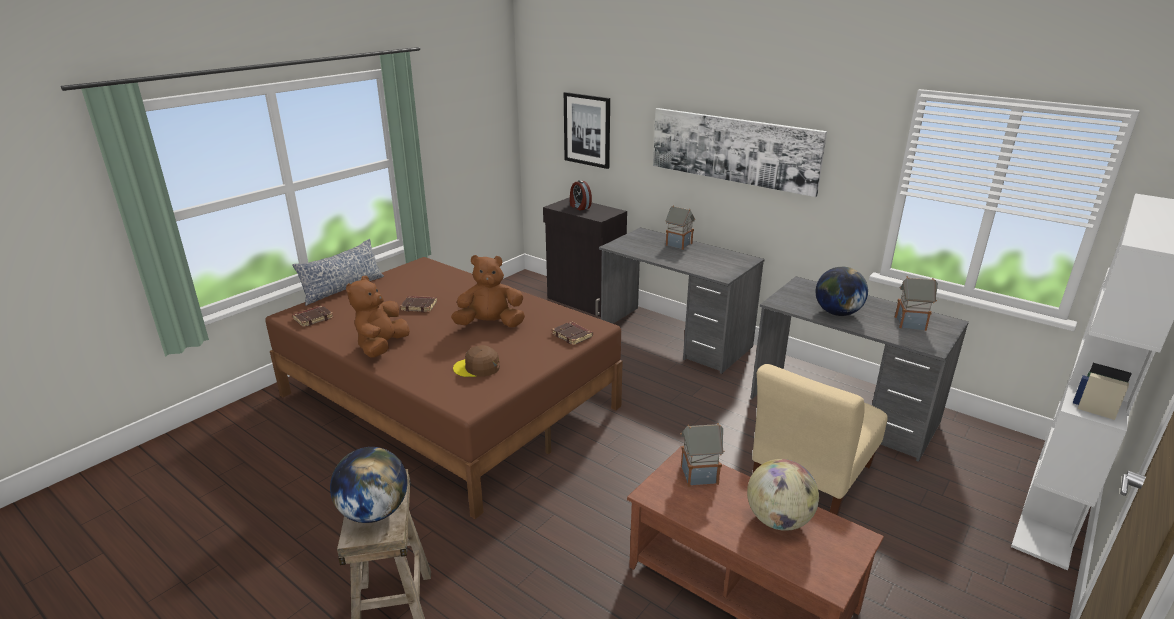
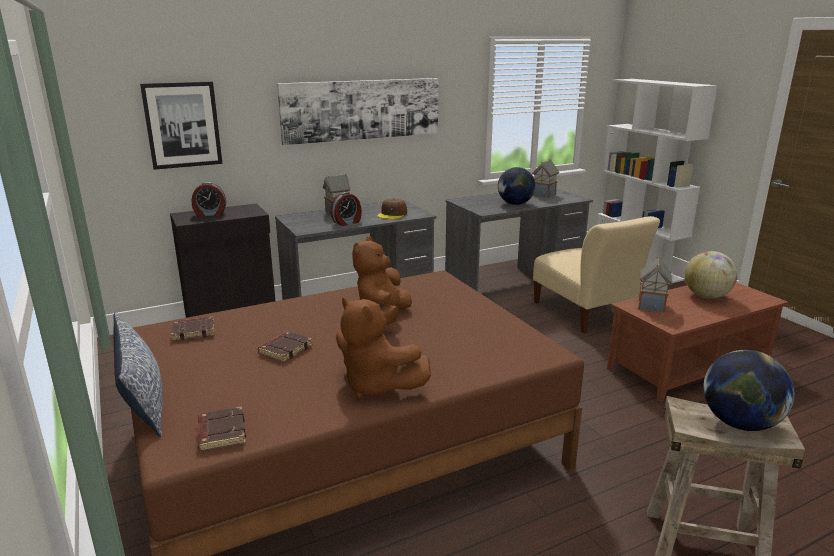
camera: 65 degrees left, 5 degrees down
(477, 367) = (476, 338): brown cap -> brown cap (392, 214)
(573, 336) = (447, 288): brown book -> brown book (194, 331)
(655, 254) = (347, 222): none -> alarm clock

